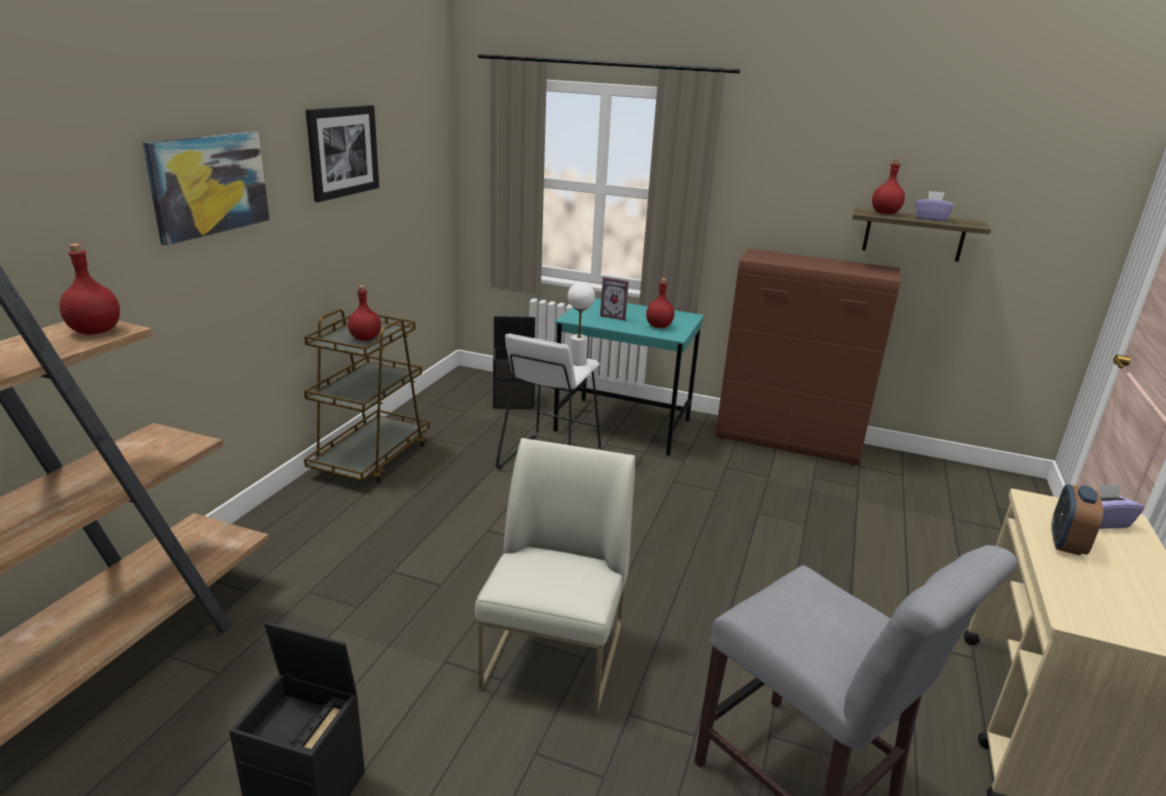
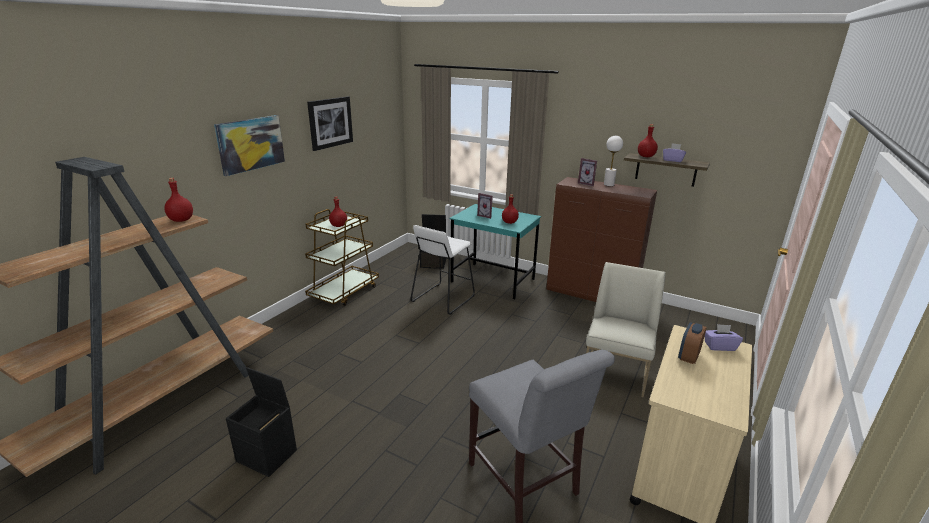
camera: 10 degrees right, 0 degrees up
(555, 657) = (411, 404): white chair -> white chair (616, 372)
(577, 362) = (457, 242): white table lamp -> white table lamp (609, 184)
(787, 259) = (587, 183): none -> picture frame

